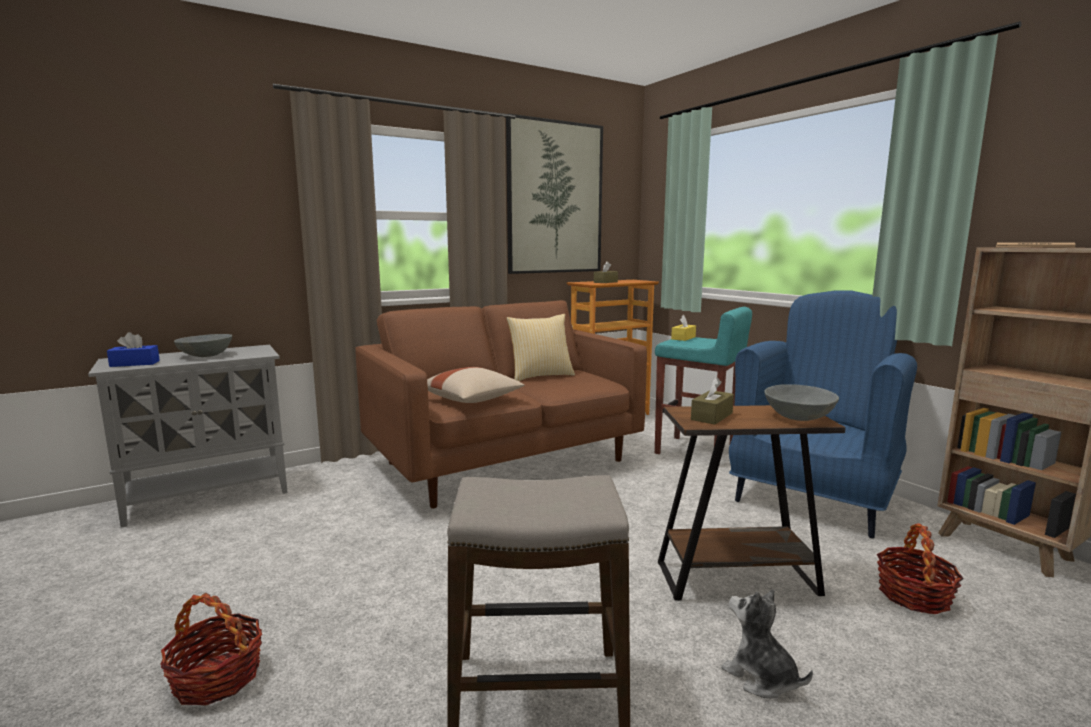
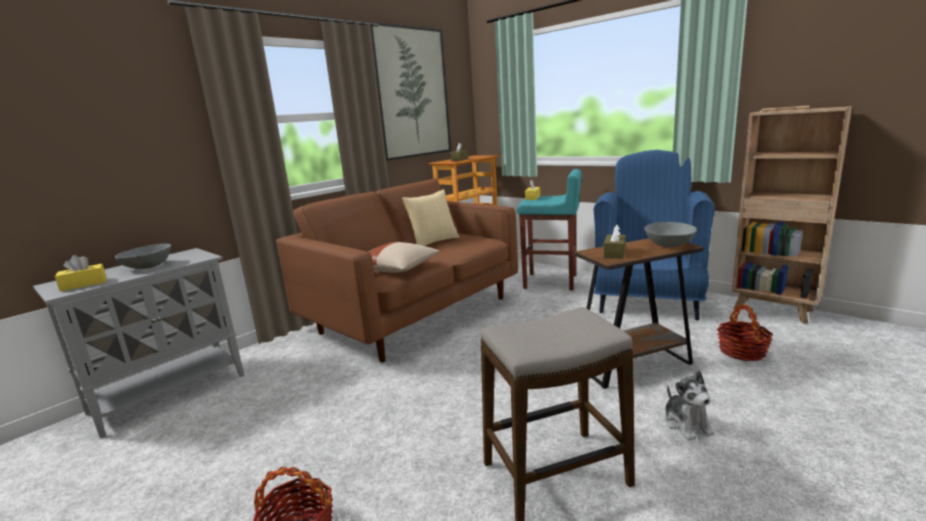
camera: 15 degrees left, 5 degrees up
(135, 363) = (84, 284): blue tissue box -> yellow tissue box
(760, 677) = (686, 424): plush toy -> plush toy turned 135 degrees counterclockwise

